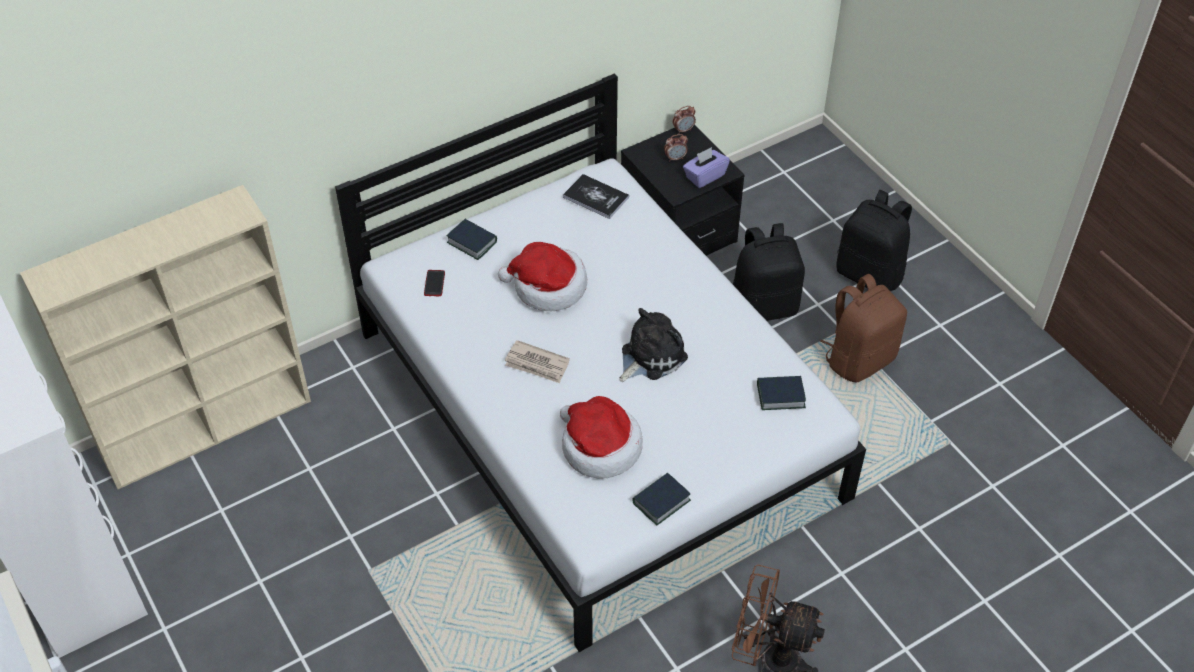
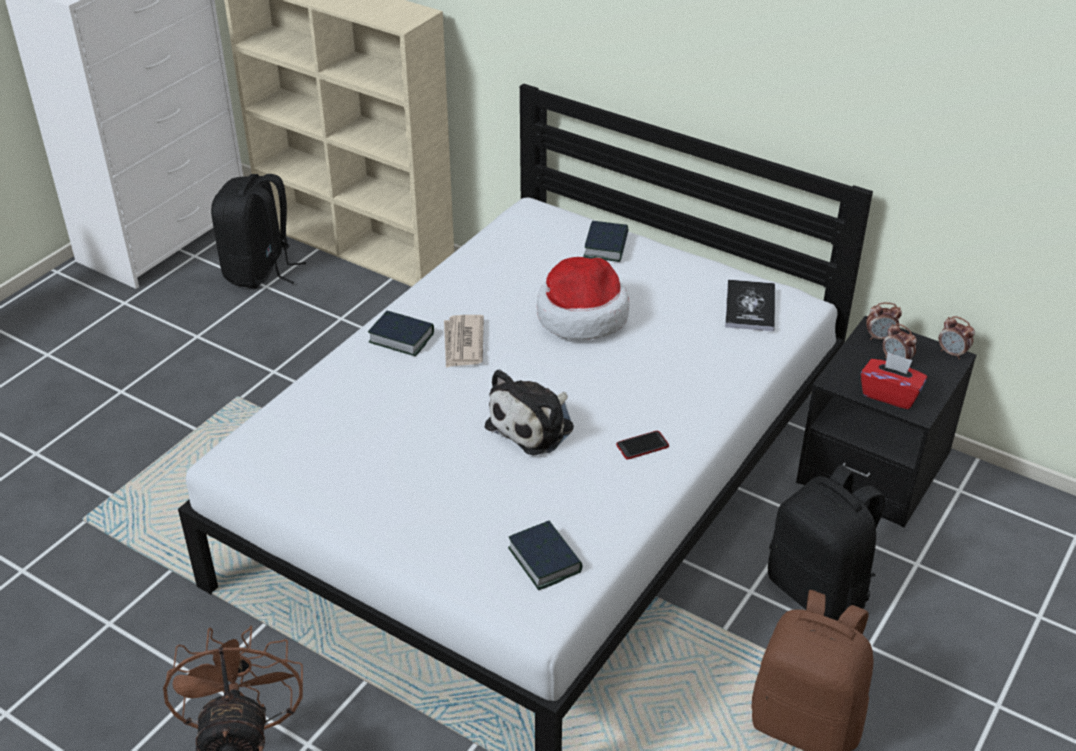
camera: 65 degrees right, 10 degrees down
(434, 283) = (528, 242): phone -> phone (642, 446)
(599, 447) = (368, 425): hat -> none
(648, 154) = (880, 337): none -> alarm clock
(650, 356) = (534, 425): plush toy -> plush toy turned 105 degrees clockwise
(661, 502) = (313, 500): book -> book (401, 338)
(704, 176) = (890, 394): purple tissue box -> red tissue box
(870, 274) = (976, 689): black backpack -> black backpack (260, 271)

